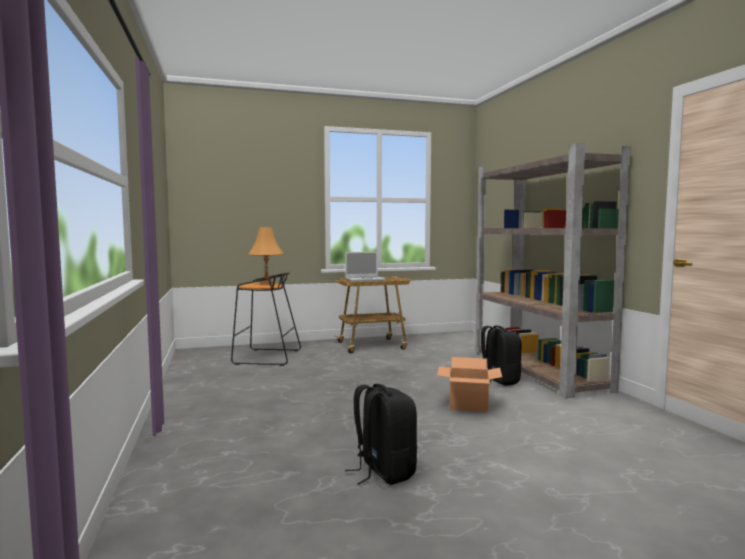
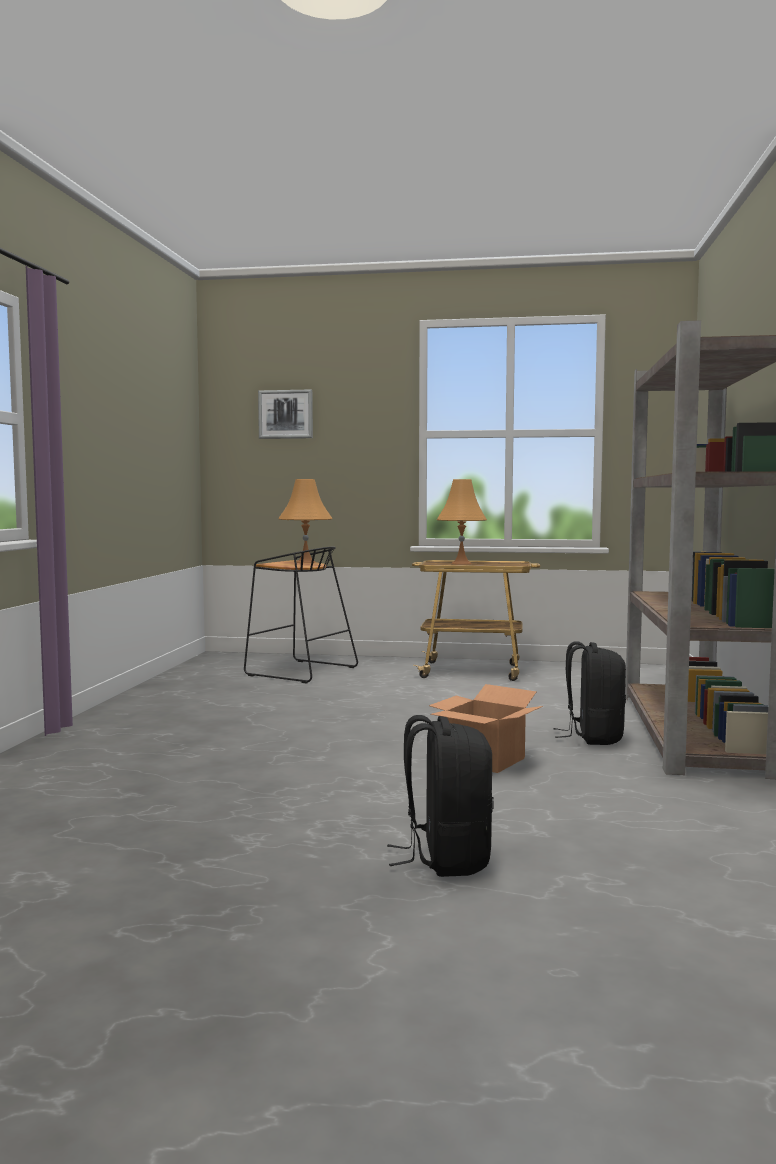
camera: 25 degrees right, 0 degrees up
(234, 182) = (285, 414): none -> picture
(365, 280) = (461, 563): laptop -> orange table lamp
(383, 472) = (235, 812): black backpack -> black backpack (445, 859)

